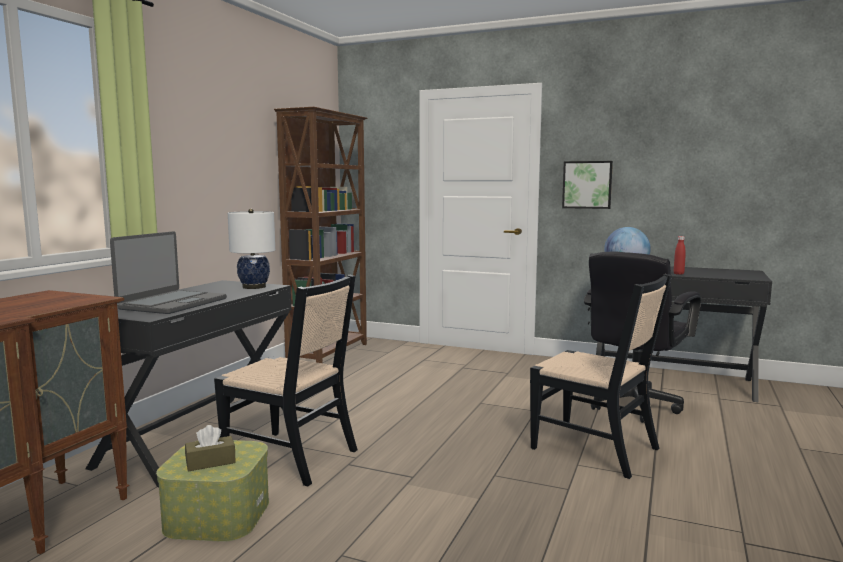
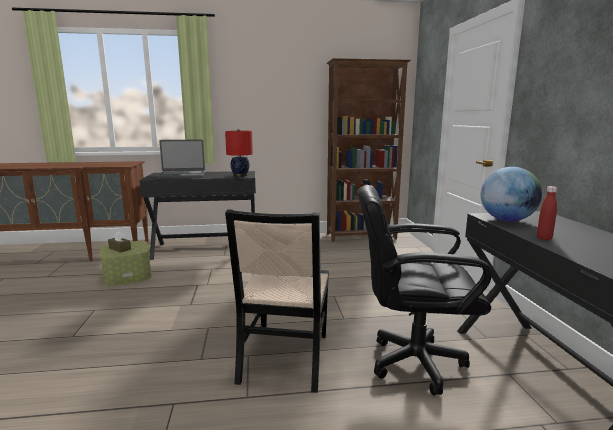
camera: 60 degrees right, 5 degrees up
(254, 287) = (240, 175): white table lamp -> red table lamp
(290, 457) = (196, 271): chair -> none
(587, 184) = (545, 113): picture -> none

